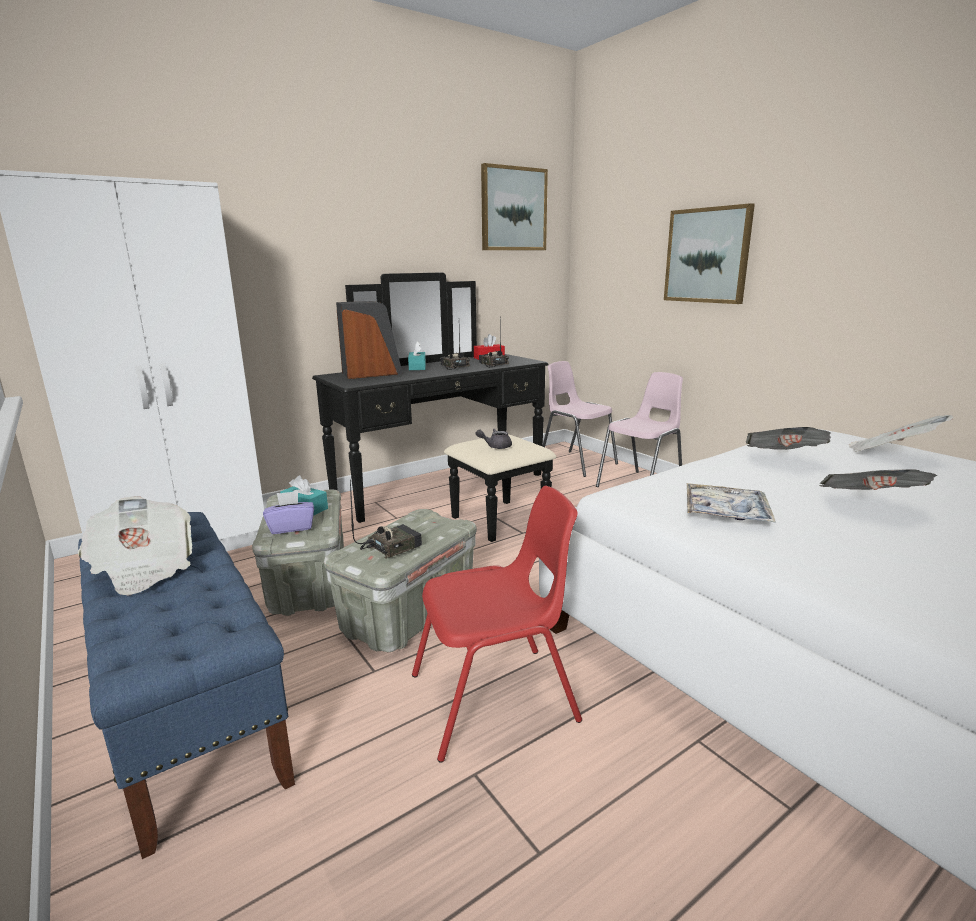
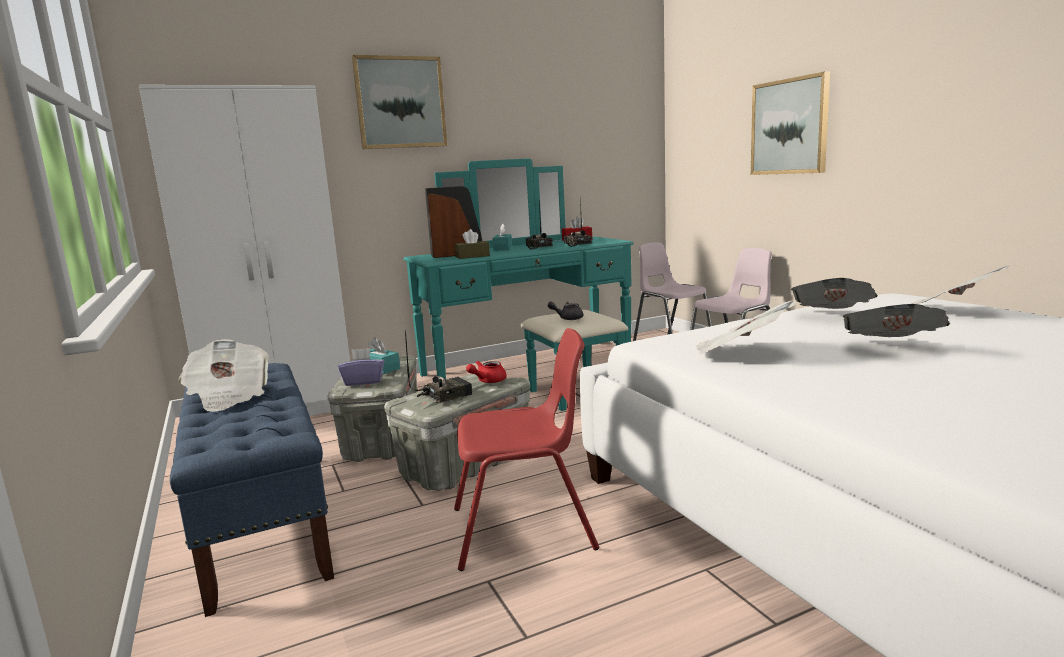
camera: 10 degrees right, 5 degrees down
(391, 378) = (472, 256): none -> brown tissue box
(432, 525) = (488, 381): none -> red teapot
(453, 493) = (538, 371): black dresser -> turquoise dresser
(513, 209) = (601, 96): picture -> picture (400, 103)
(726, 512) = (740, 353): tray -> newspaper

